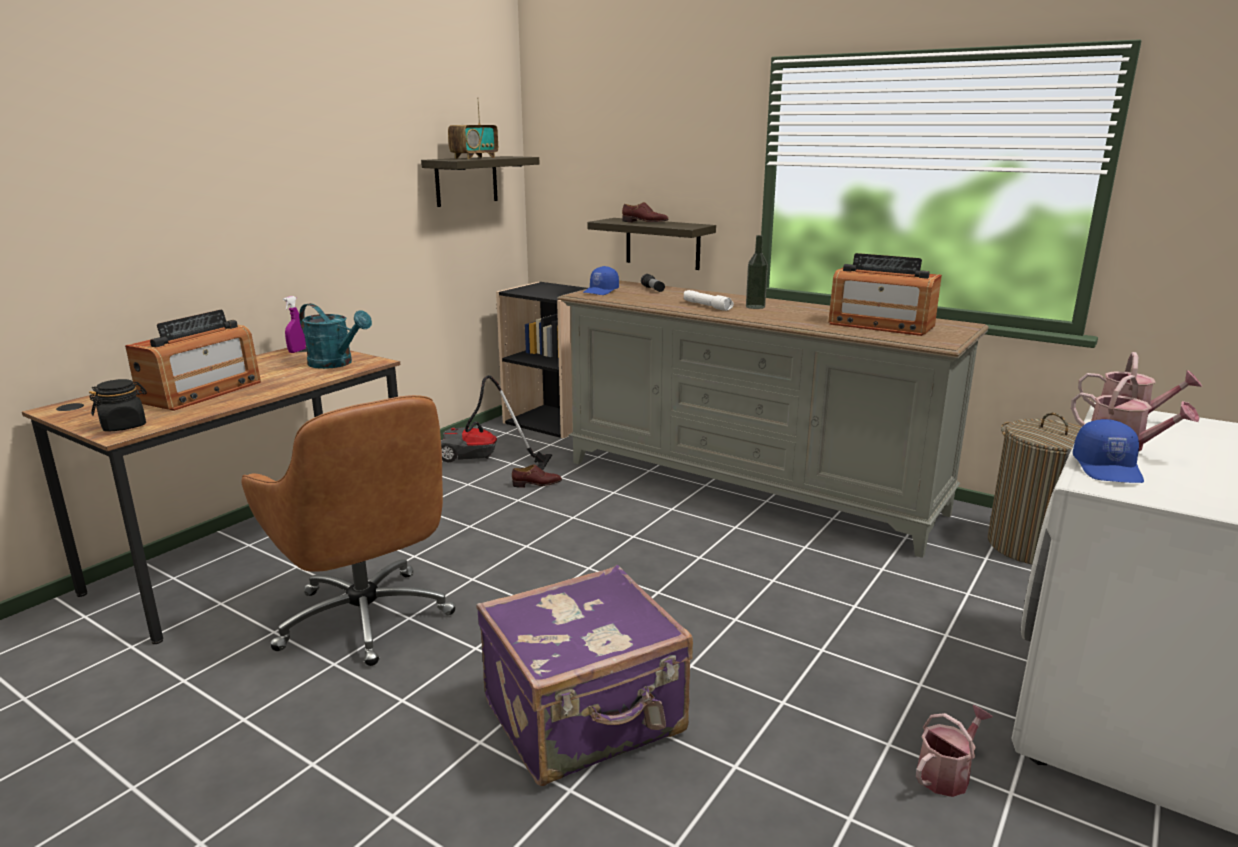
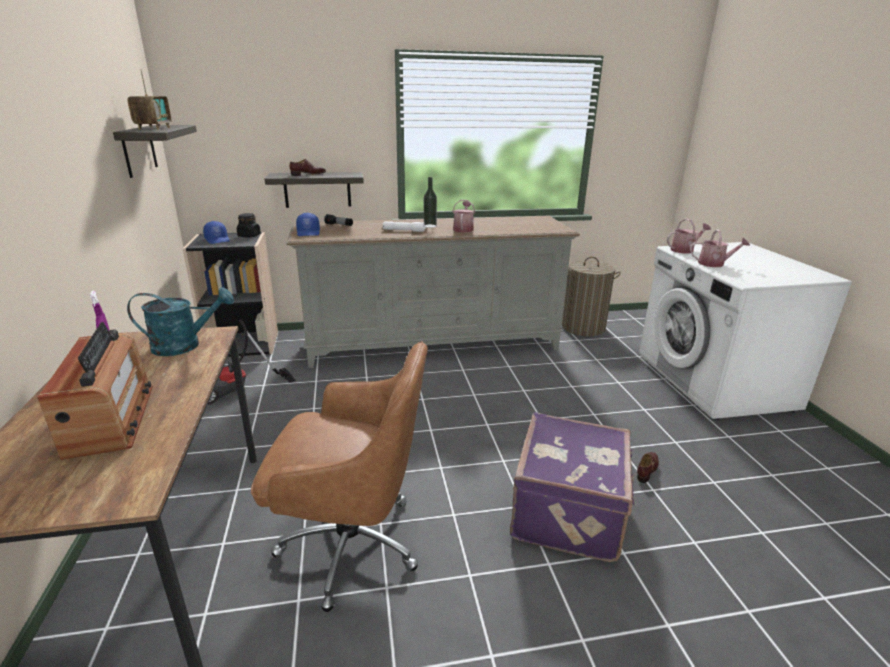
camera: 45 degrees left, 5 degrees up
(124, 426) = (115, 487): black jar -> black jar (249, 236)
(537, 484) = (308, 392): brown shoe -> brown shoe (647, 469)
(880, 325) = (515, 225): radio -> none
(947, 773) = (706, 442): watering can -> watering can (463, 229)
(1108, 469) = (735, 275): blue cap -> blue cap (218, 240)

